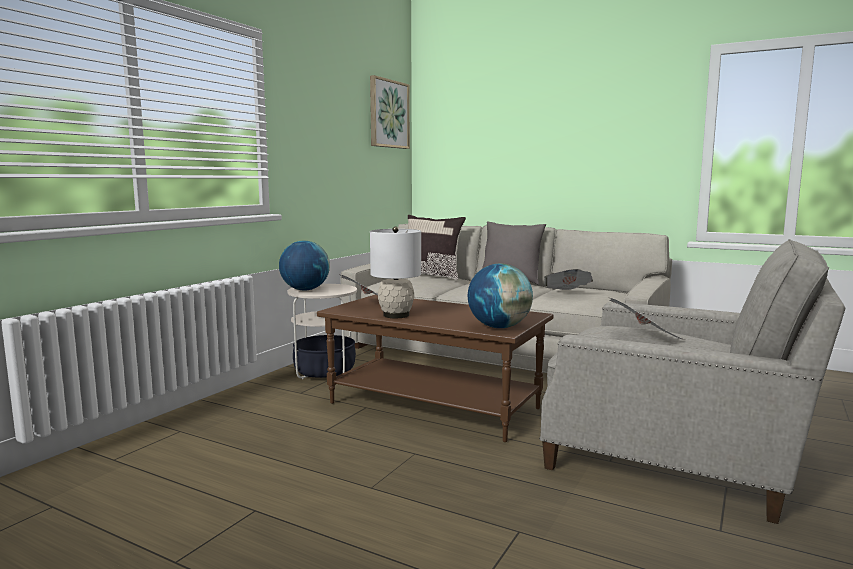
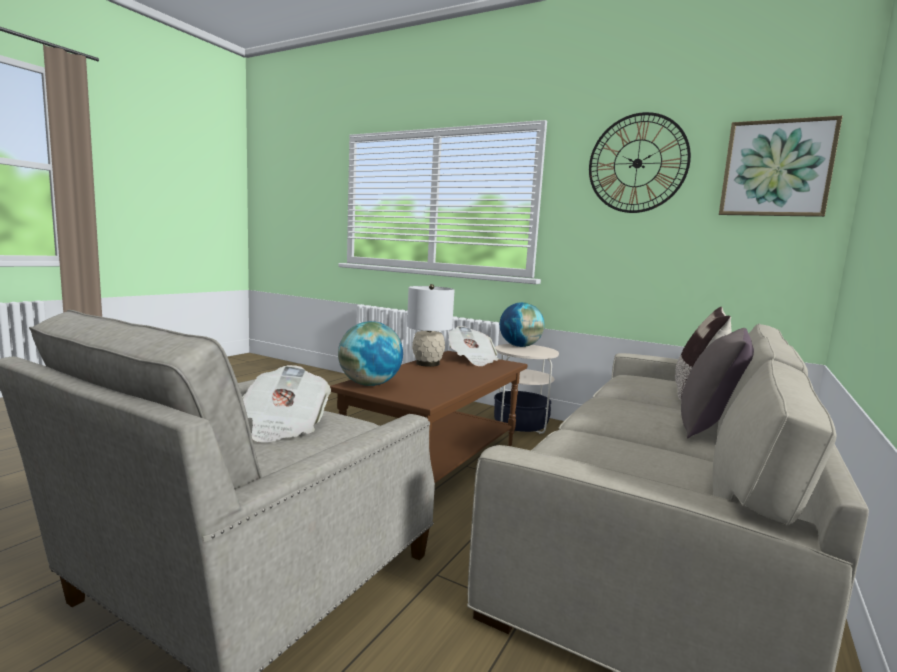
camera: 90 degrees right, 0 degrees up
(329, 96) = (637, 163): none -> wall clock
(567, 294) = (610, 445): newspaper -> none

